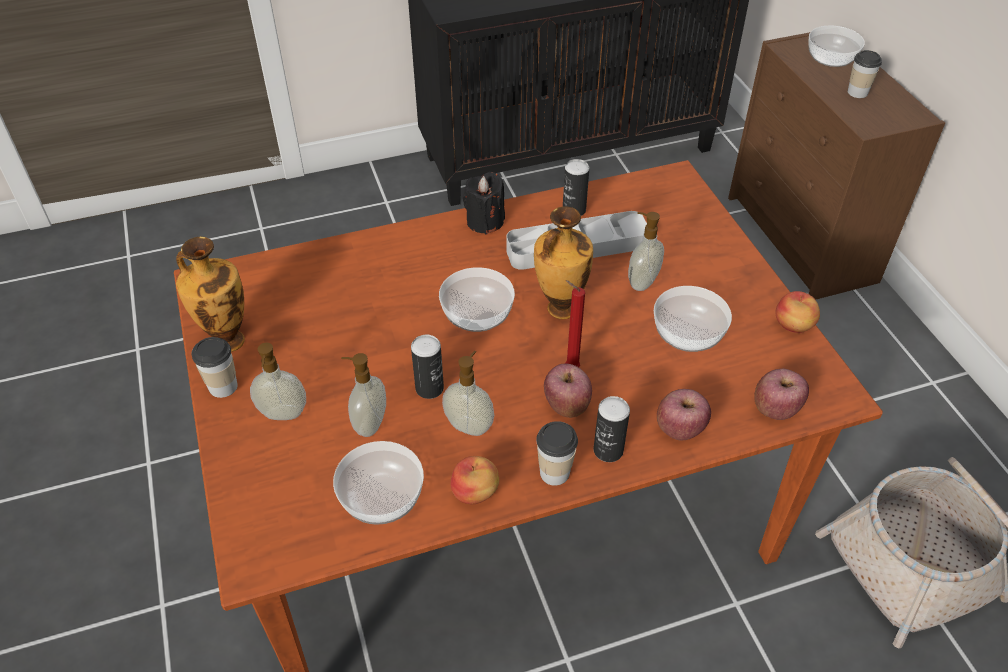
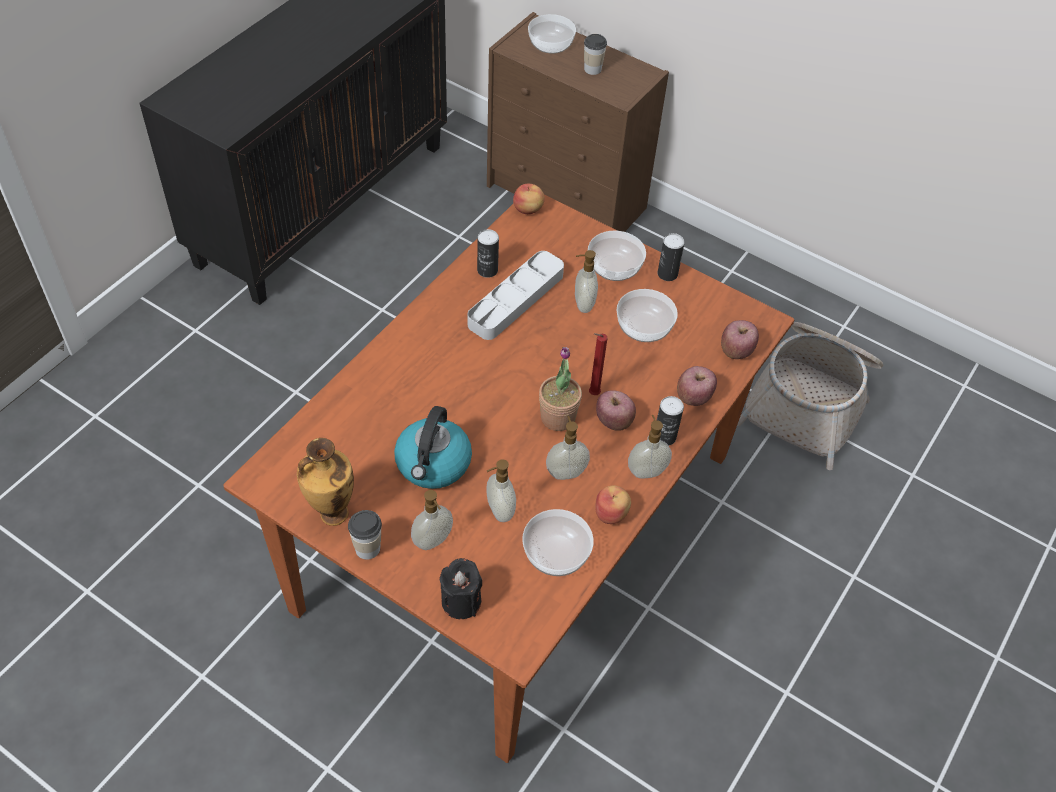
camera: 40 degrees left, 5 degrees up
(354, 348) = (433, 464): none -> kettle
(429, 388) = (515, 462): can -> can (667, 274)
(478, 314) = (496, 389): bowl -> bowl (615, 267)
(485, 221) = (431, 313): black candle -> black candle (461, 601)
(512, 370) = (558, 417): none -> potted plant
(554, 472) = (646, 471): cup -> soap dispenser
(559, 309) = (547, 355): vase -> none
(793, 325) = (701, 286): apple -> apple (528, 209)

